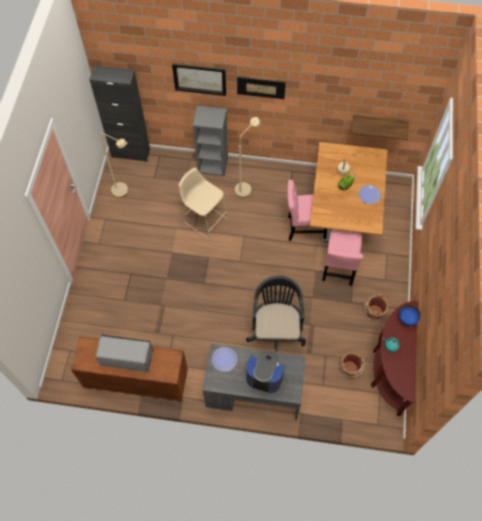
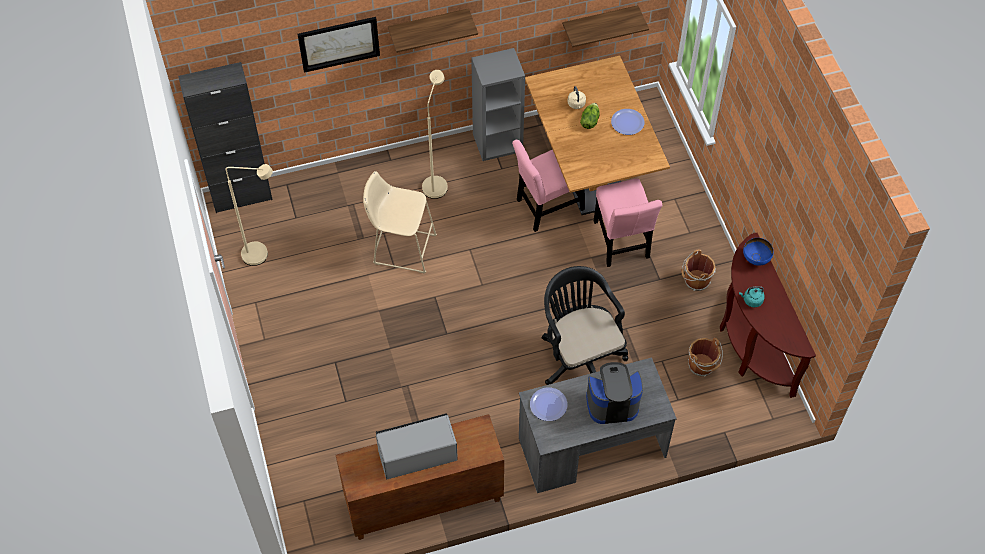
camera: 25 degrees left, 5 degrees down
(213, 165) = (373, 169): grey bookcase -> grey bookcase (498, 142)
(261, 87) = (428, 26): picture -> shelf

